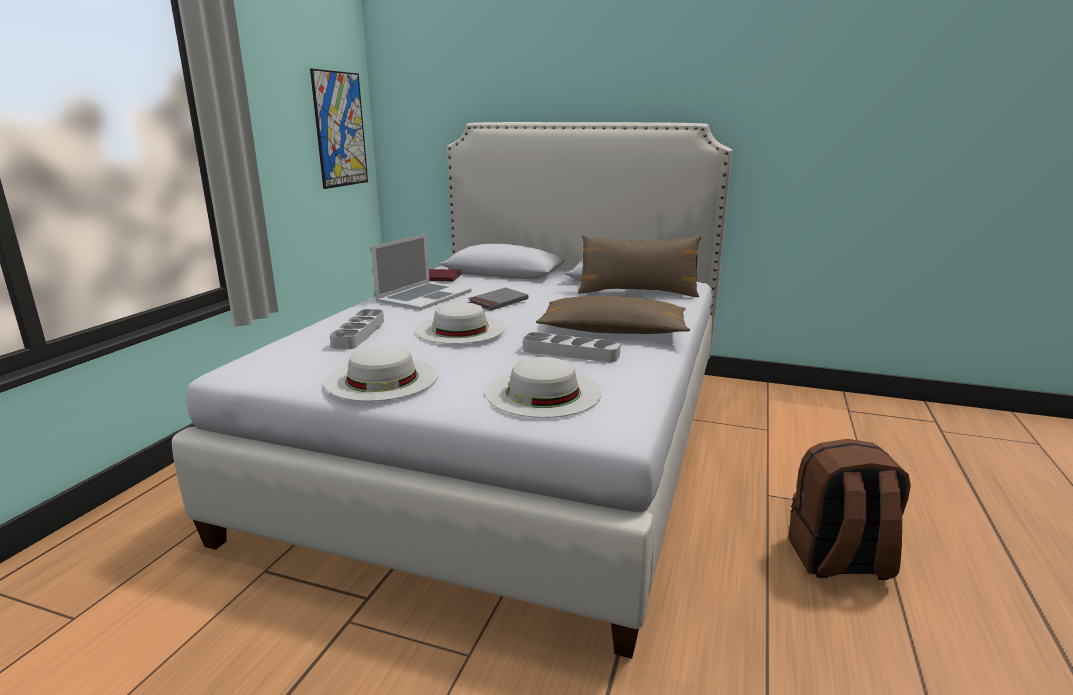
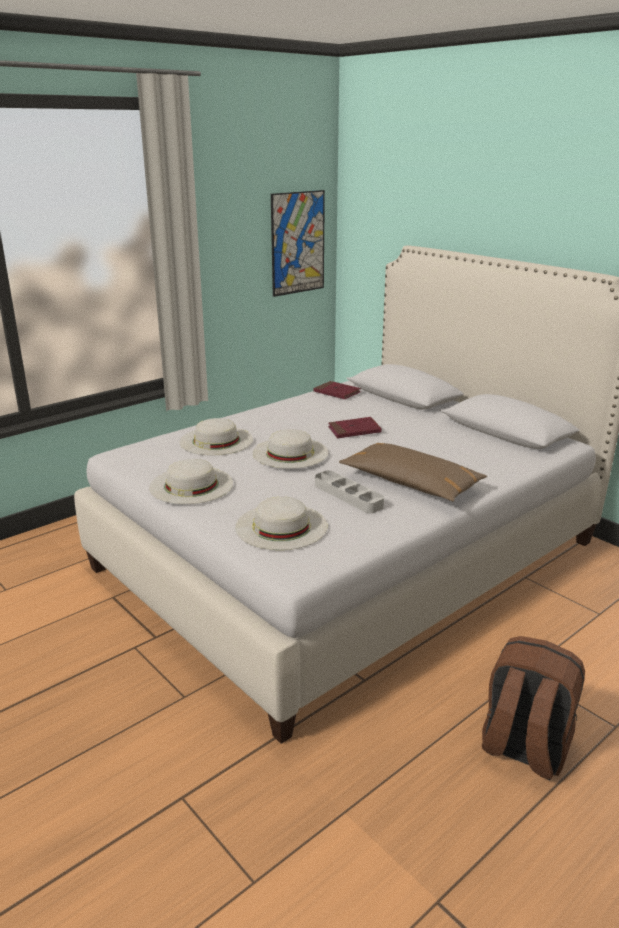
camera: 30 degrees right, 5 degrees up
(359, 333) = (216, 441): grey tray -> white hat
(424, 296) = (304, 411): laptop -> none
(498, 302) = (354, 430): grey book -> red book
(637, 293) = (493, 445): brown pillow -> none

